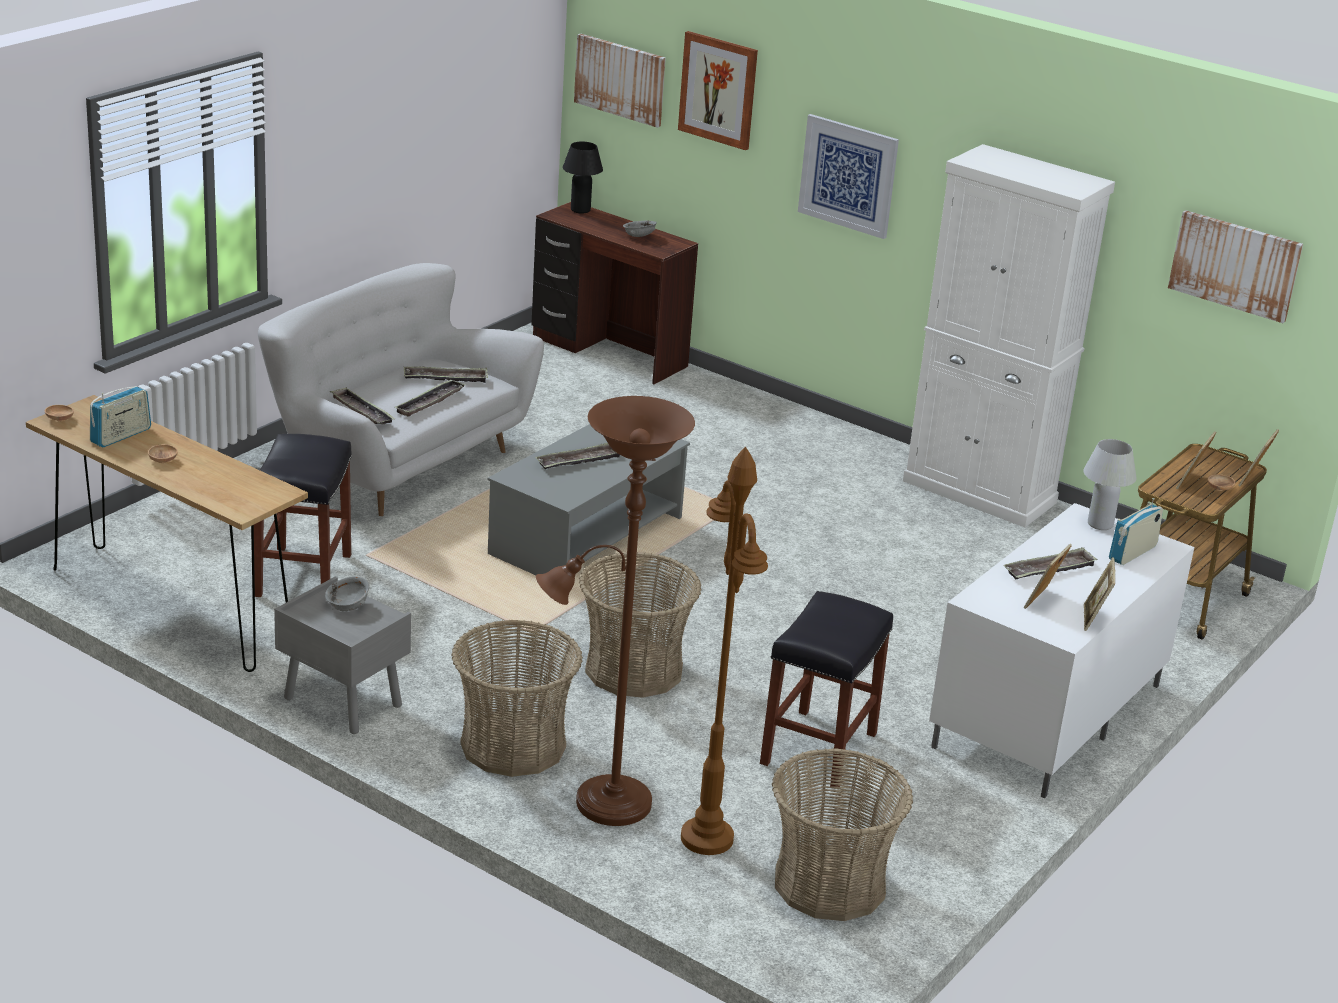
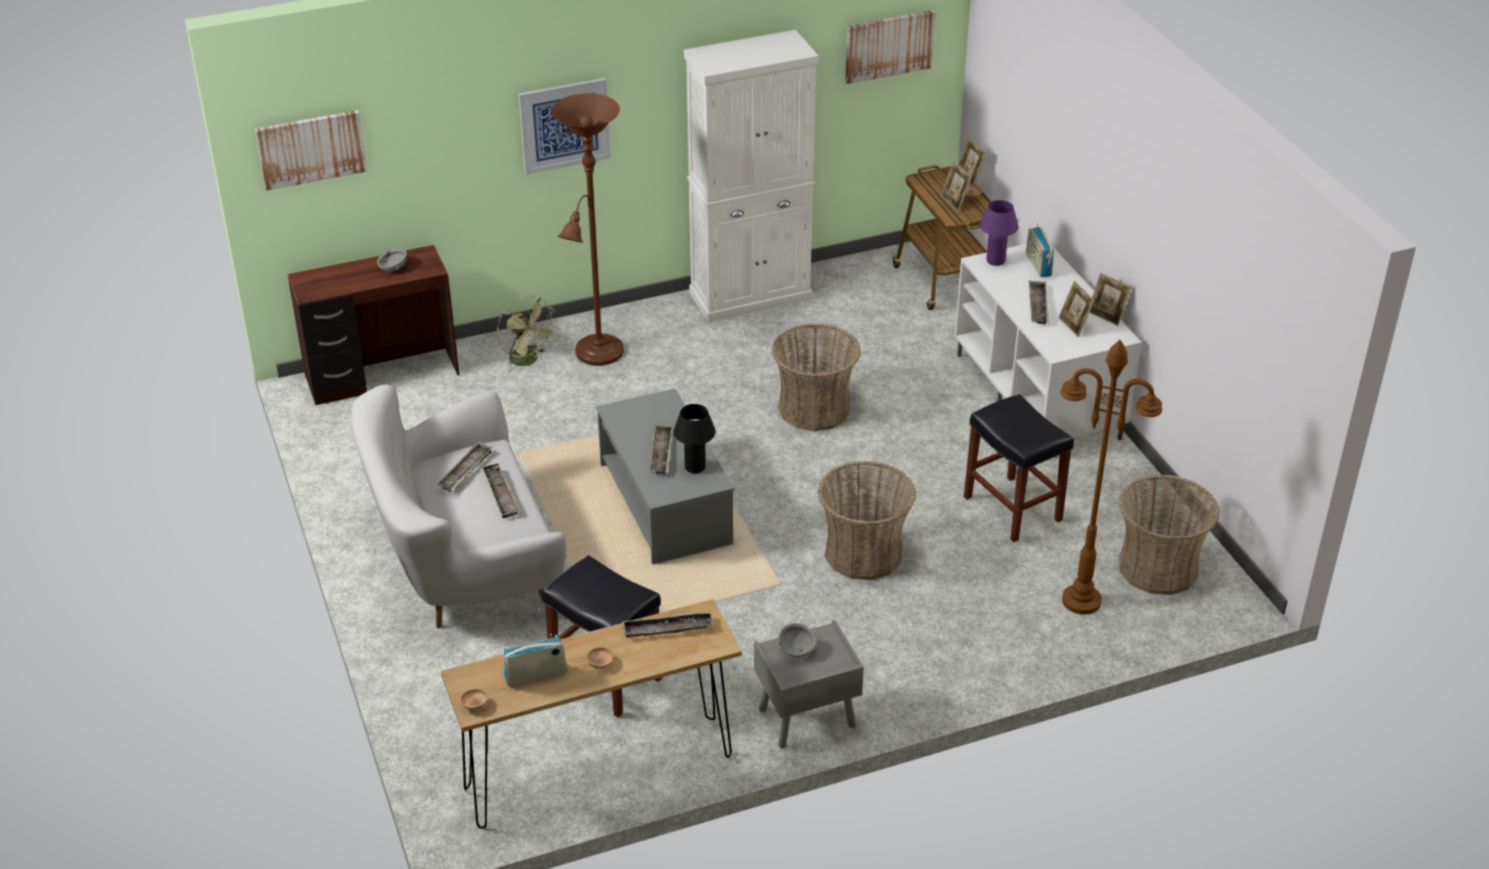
camera: 55 degrees left, 10 degrees up
(121, 436) = (536, 675): radio -> radio turned 90 degrees counterclockwise
(362, 411) = (485, 537): tray -> tray (667, 628)
(513, 745) = (919, 649): basket -> basket (814, 408)
(580, 210) = (311, 277): black table lamp -> black table lamp (695, 467)
(603, 804) = (1015, 633): brown floor lamp -> brown floor lamp (596, 355)
(716, 409) = (528, 361): none -> green fan
(718, 90) = (421, 113): picture -> none
(1100, 524) = (995, 261): white table lamp -> purple table lamp

